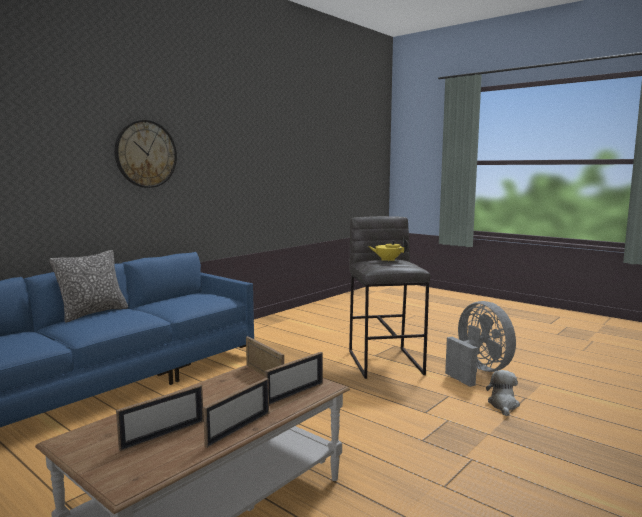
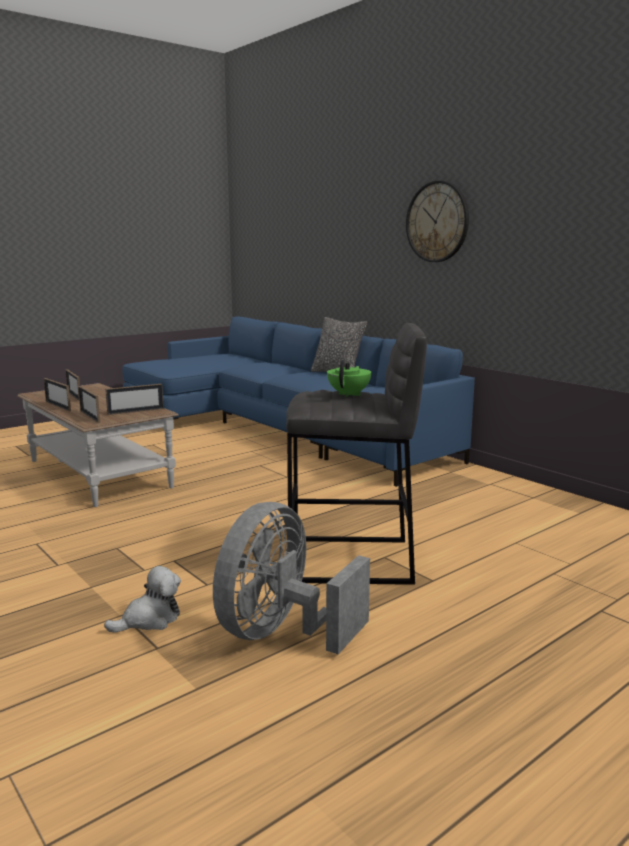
camera: 100 degrees right, 5 degrees up
(387, 260) = (349, 394): yellow teapot -> green teapot
(478, 372) = (282, 633): grey fan -> grey fan turned 135 degrees clockwise
(503, 405) = (149, 619): plush toy -> plush toy turned 60 degrees counterclockwise

